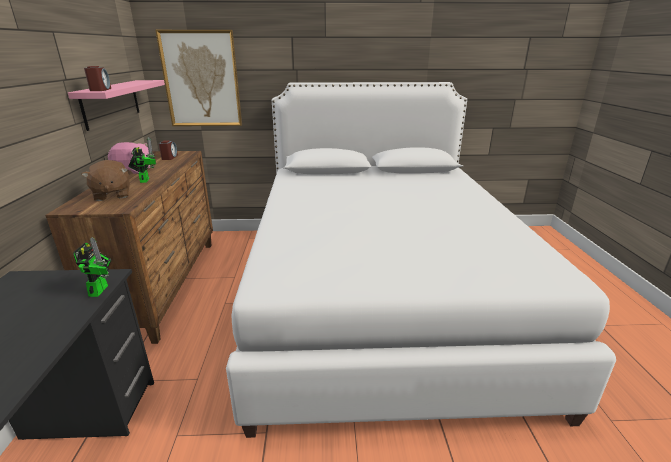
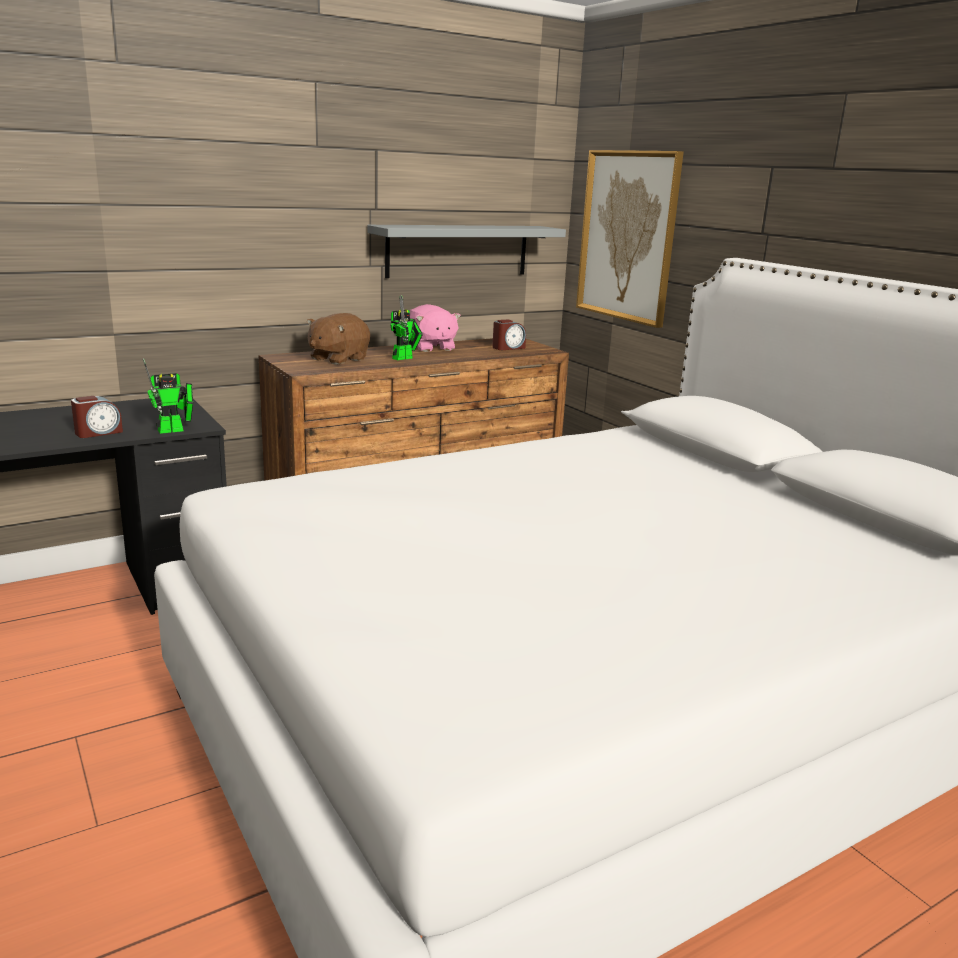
camera: 60 degrees right, 5 degrees down
(100, 90) = (402, 226): alarm clock -> alarm clock (98, 432)
(111, 103) = (458, 250): pink shelf -> grey shelf

